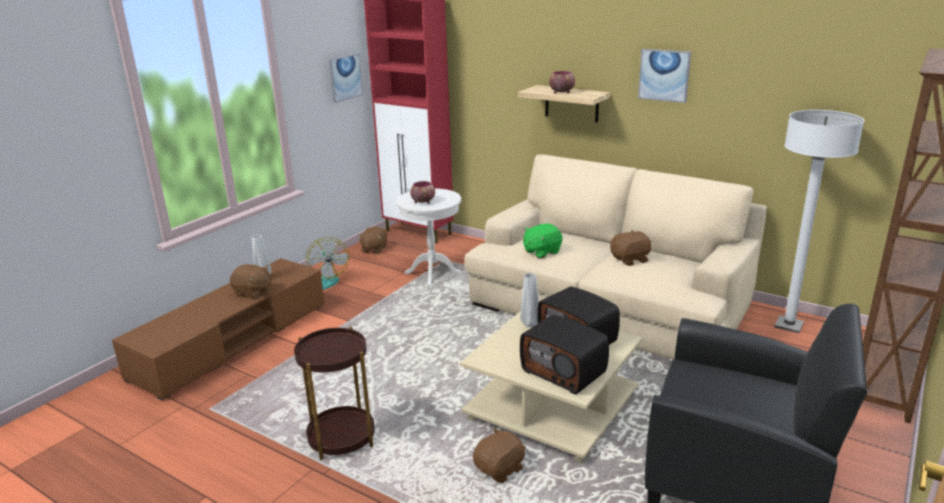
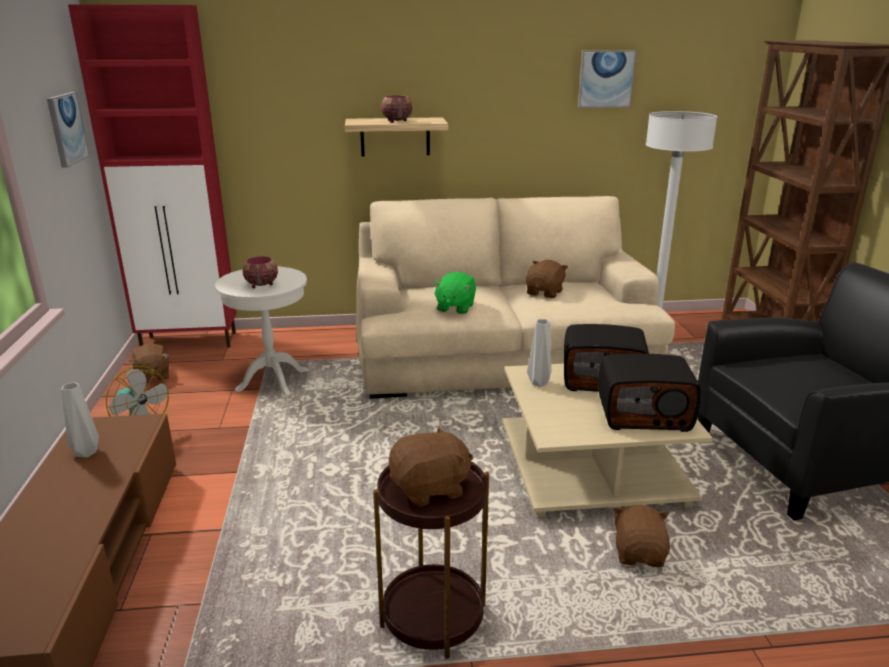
camera: 40 degrees left, 0 degrees up
(253, 292) = (98, 478): brown plush toy -> brown plush toy (430, 488)
(664, 75) = (504, 91): picture -> picture (606, 79)

